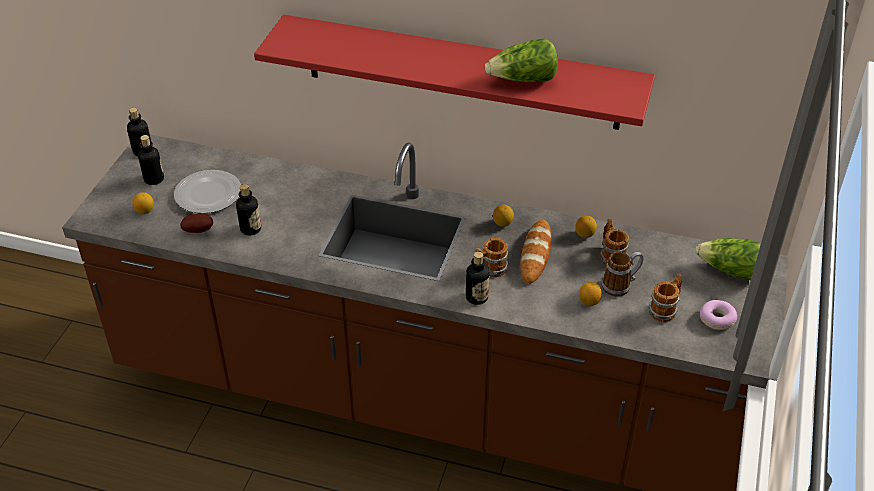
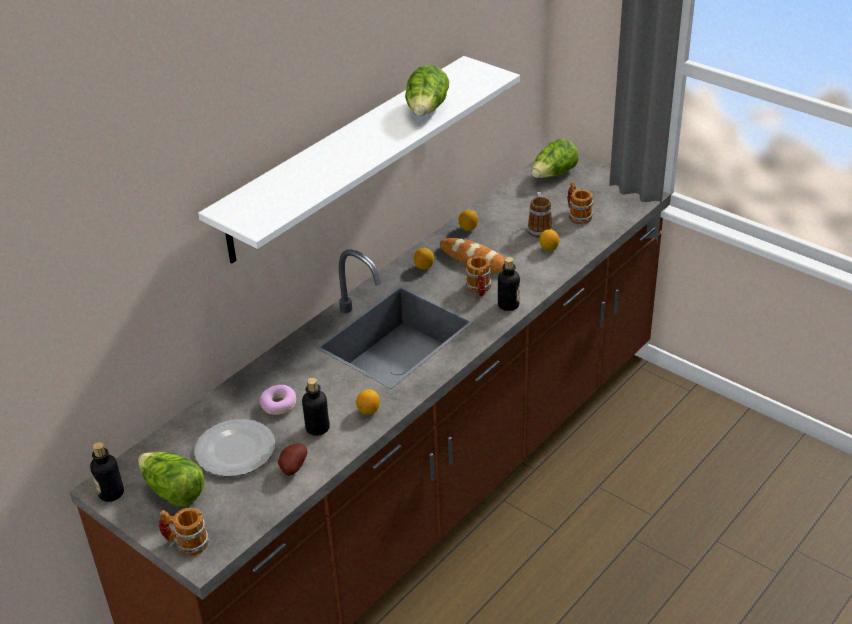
camera: 65 degrees left, 5 degrees down
(145, 211) = (226, 507): lemon -> lemon (368, 411)
(154, 179) = (173, 491): bottle -> lettuce
(461, 72) = (346, 157): red shelf -> white shelf
(611, 255) = (501, 222): mug -> mug (186, 543)
(717, 319) = (601, 196): donut -> donut (279, 405)

